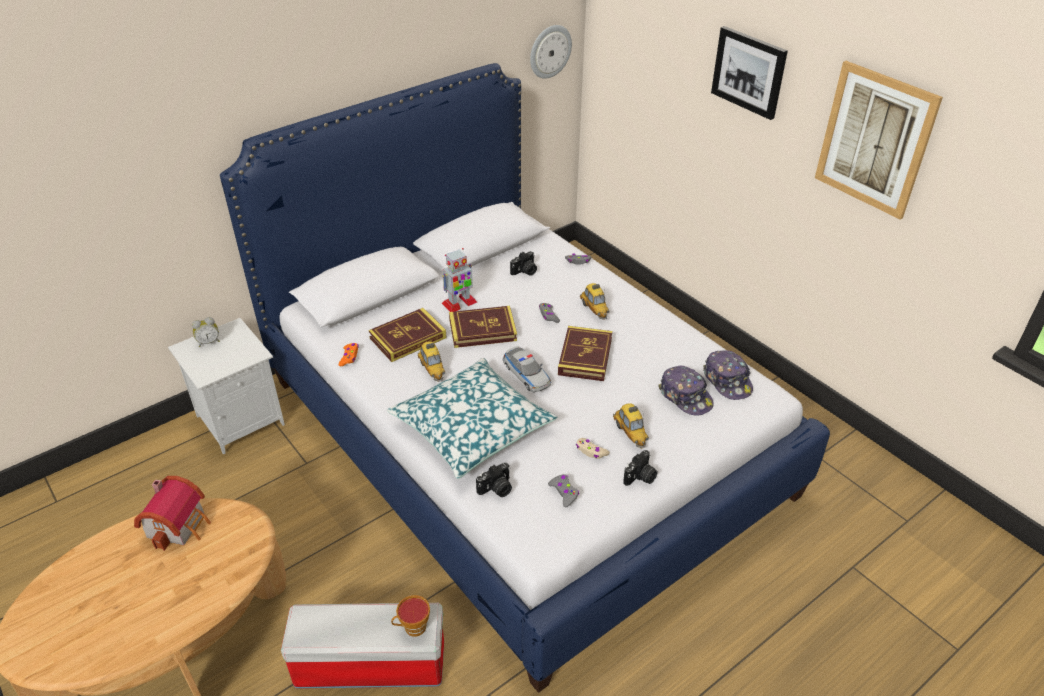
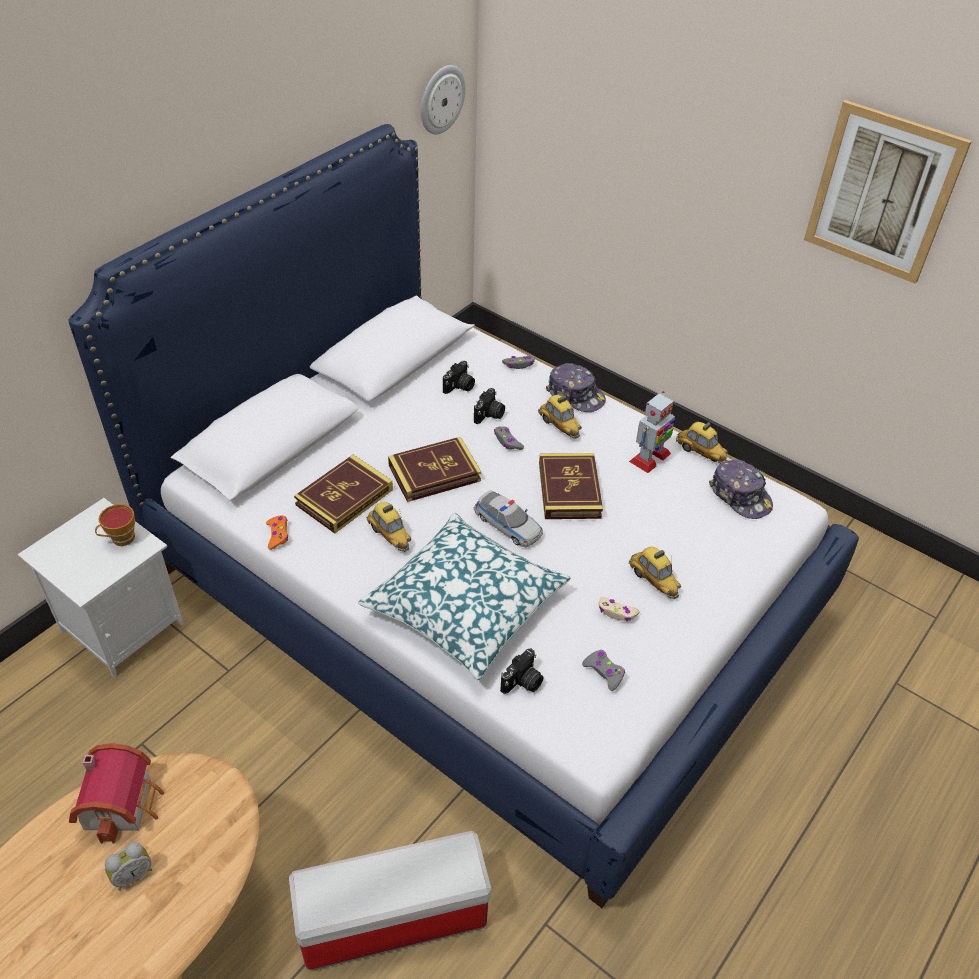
camera: 15 degrees left, 5 degrees up
(209, 342) = (73, 538): alarm clock -> alarm clock (133, 874)
(412, 628) = (452, 871): cup -> cup (120, 539)
(459, 303) = (392, 440): toy robot -> toy robot (649, 458)
(640, 477) = (684, 636): camera -> camera (489, 415)
(685, 396) = (701, 523): cap -> cap (575, 395)
(705, 344) = (700, 452): none -> toy car
(749, 72) = (714, 116): picture -> none

